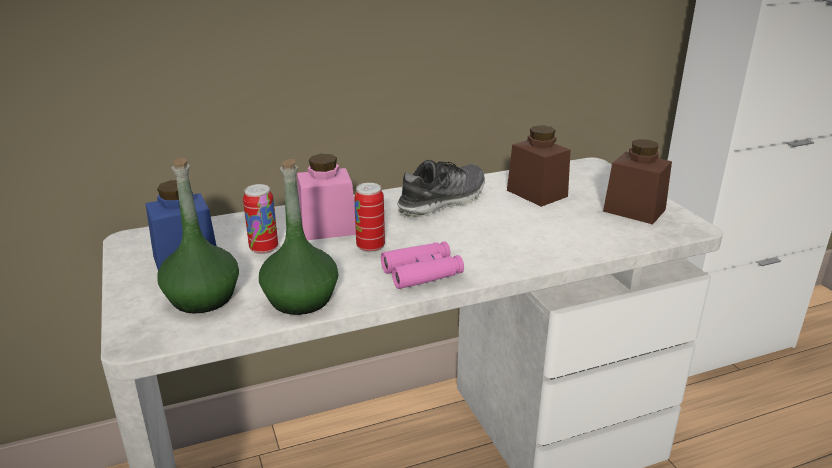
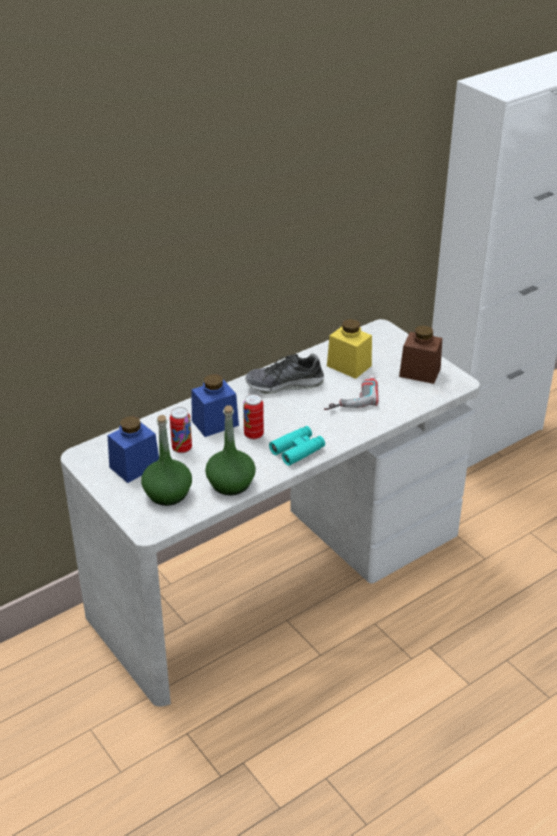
camera: 15 degrees left, 10 degrees up
(327, 228) = (215, 423): pink jar -> blue jar
(422, 272) = (297, 450): pink binoculars -> turquoise binoculars
(442, 201) = (284, 384): shoe -> shoe turned 135 degrees counterclockwise
(526, 223) = (350, 396): none -> power drill
(537, 193) = (349, 366): brown jar -> yellow jar

